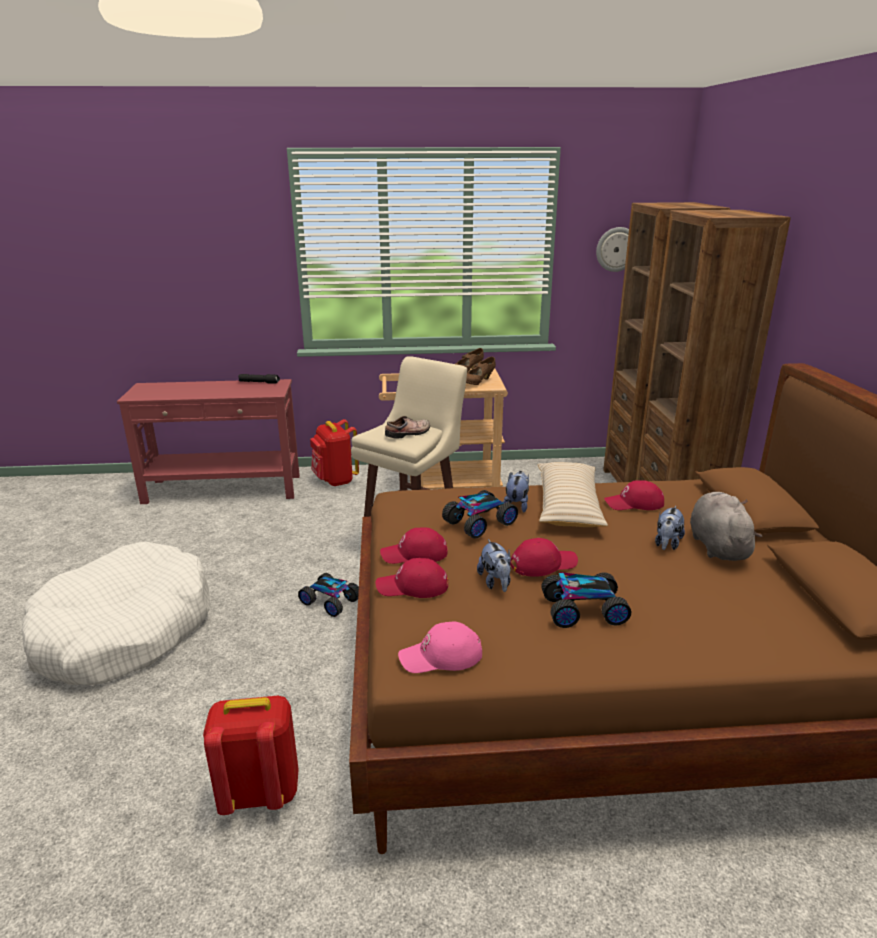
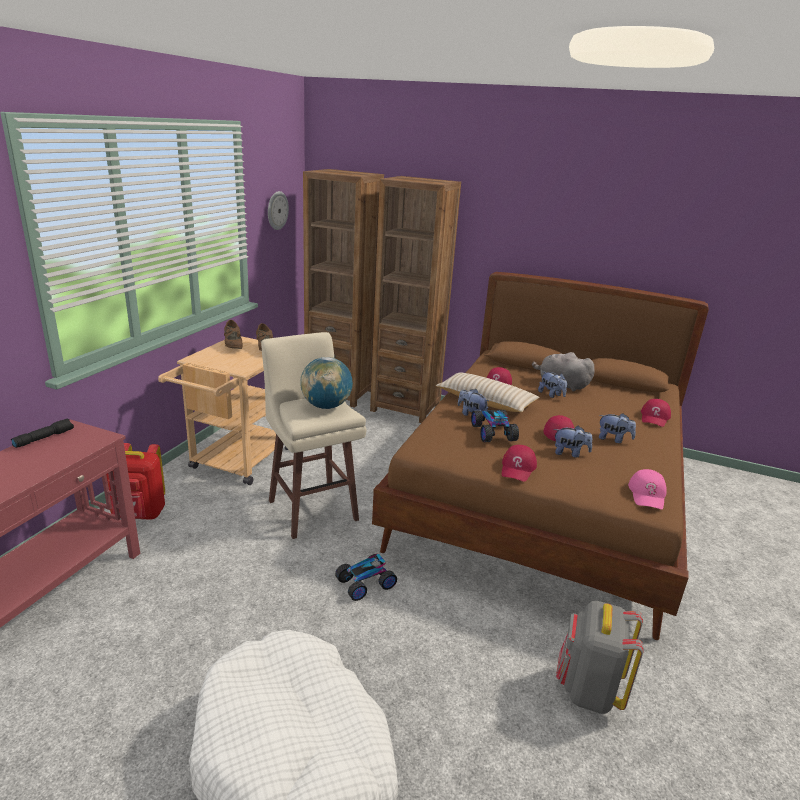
camera: 65 degrees left, 0 degrees up
(259, 792) = (588, 690): red backpack -> grey backpack
(409, 433) = (326, 406): shoe -> globe
(412, 586) = (562, 481): red cap -> red cap (654, 417)
(584, 611) = (613, 439): toy car -> plush toy

